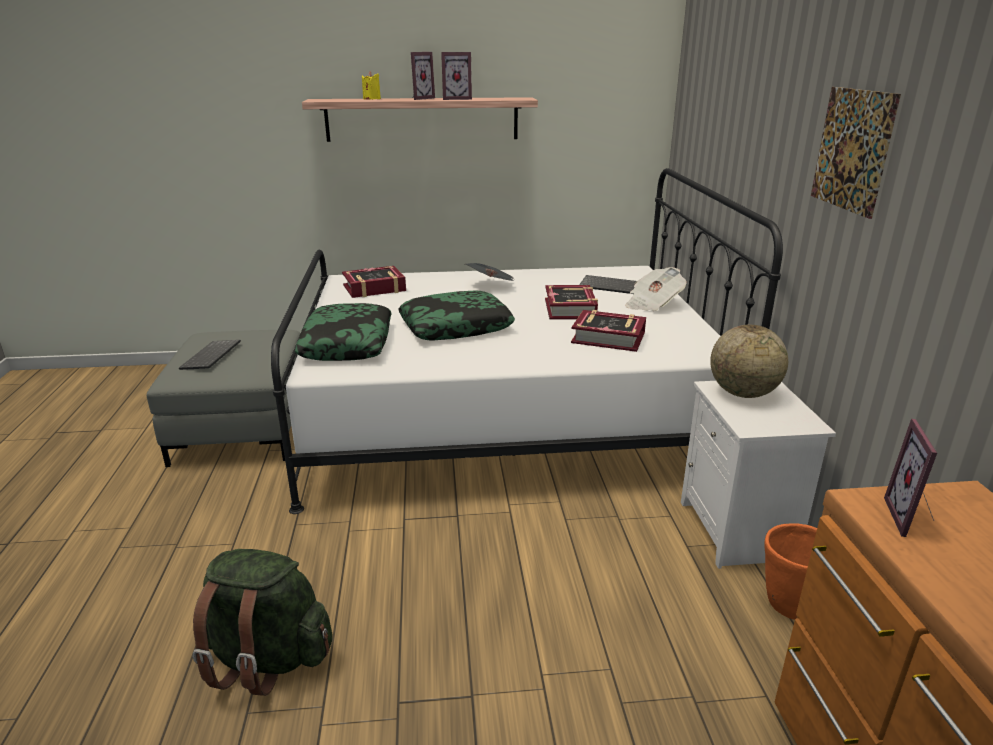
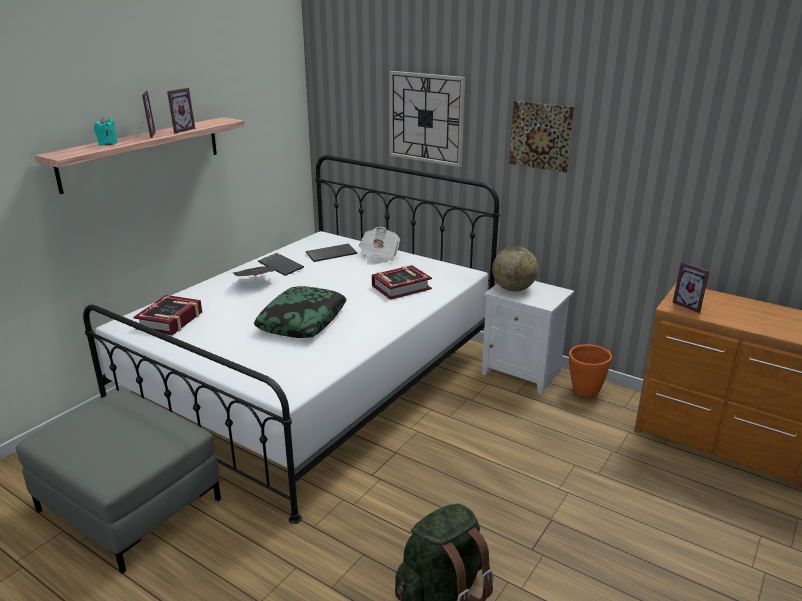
camera: 50 degrees left, 0 degrees up
(212, 357) = (104, 445): keyboard -> keyboard (282, 265)
(348, 344) = (259, 366): pillow -> none
(372, 99) = (107, 144): yellow candle -> turquoise candle
(570, 309) = (342, 278): book -> none
(750, 119) = (426, 118): none -> wall clock

